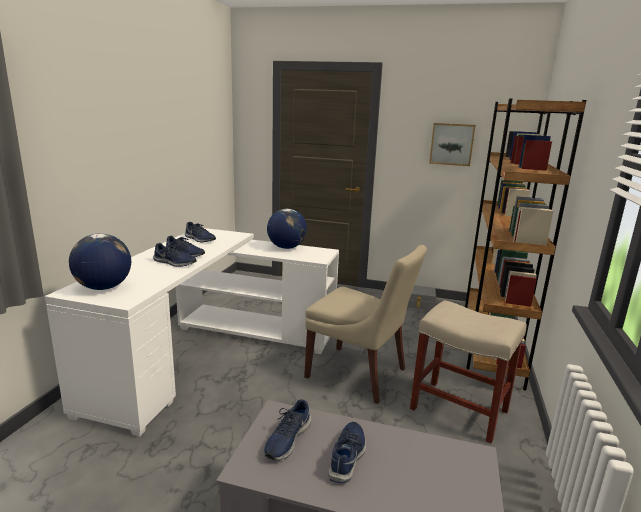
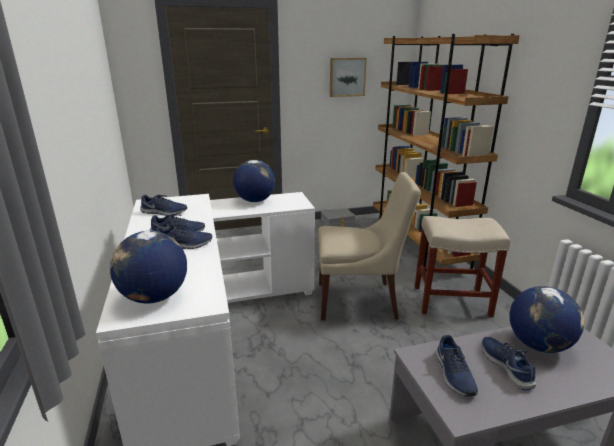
camera: 30 degrees left, 5 degrees up
(413, 455) = (538, 344): none -> globe

